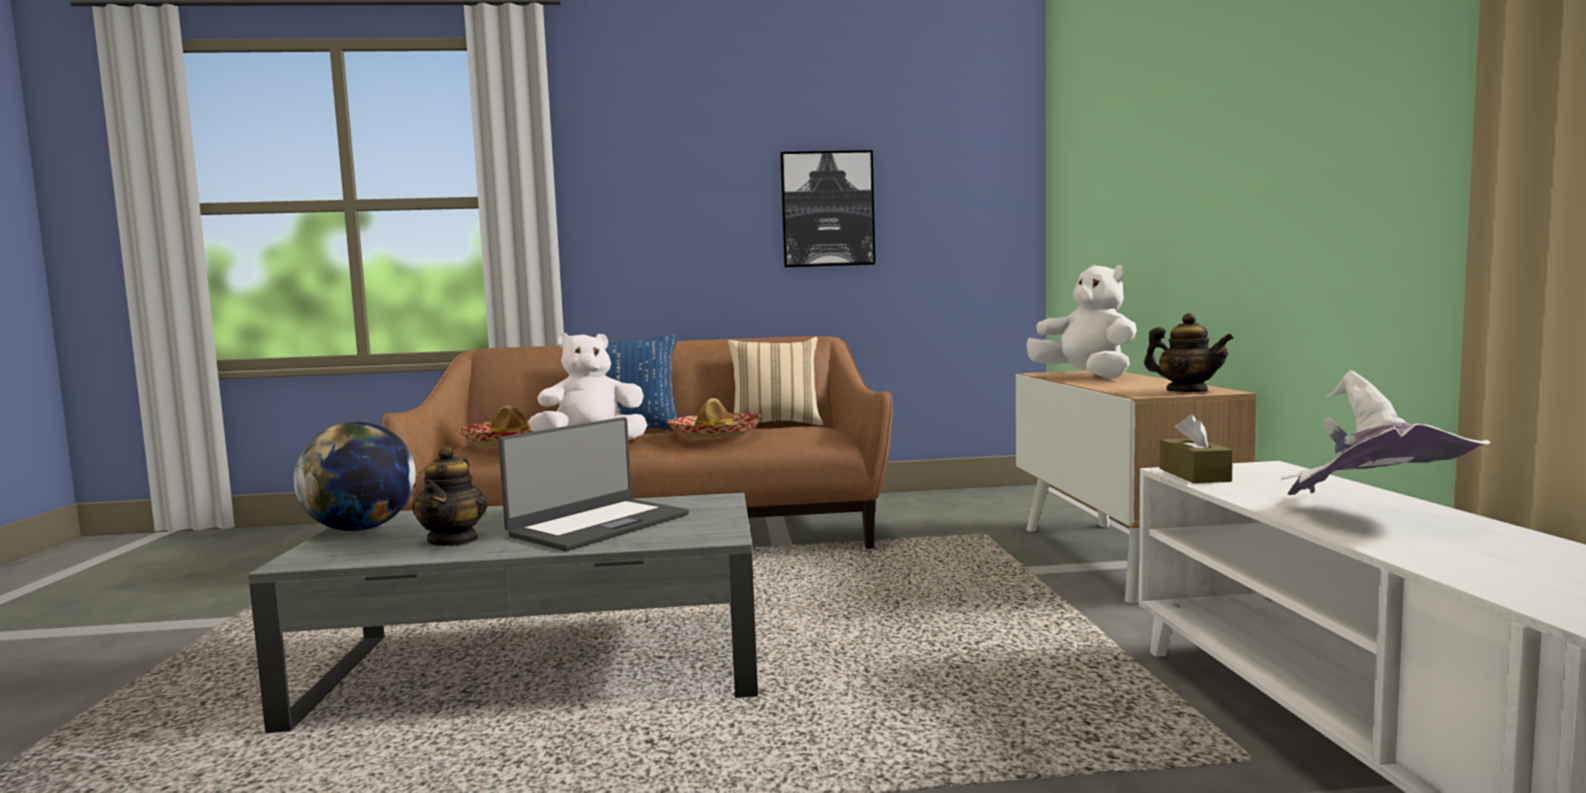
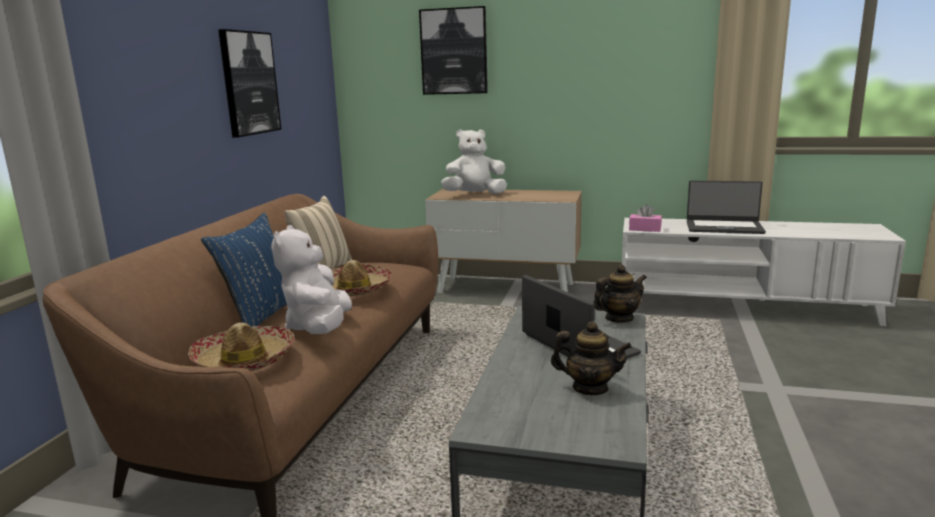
camera: 70 degrees left, 10 degrees up
(361, 529) = (523, 428): globe -> none
(1130, 137) = (454, 51): none -> picture
(1187, 392) = (566, 195): teapot -> teapot (618, 318)
(1194, 475) = (645, 229): brown tissue box -> pink tissue box
(1371, 517) = (724, 227): white hat -> laptop

